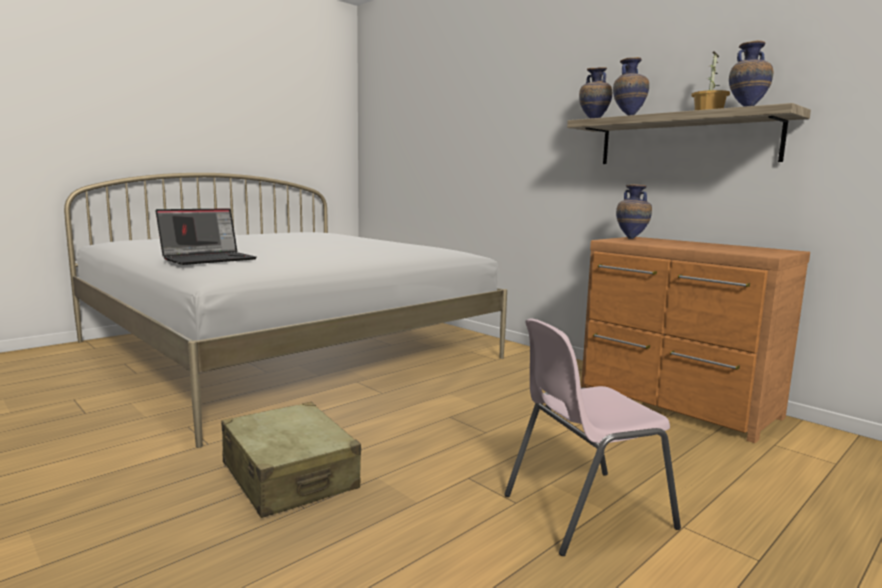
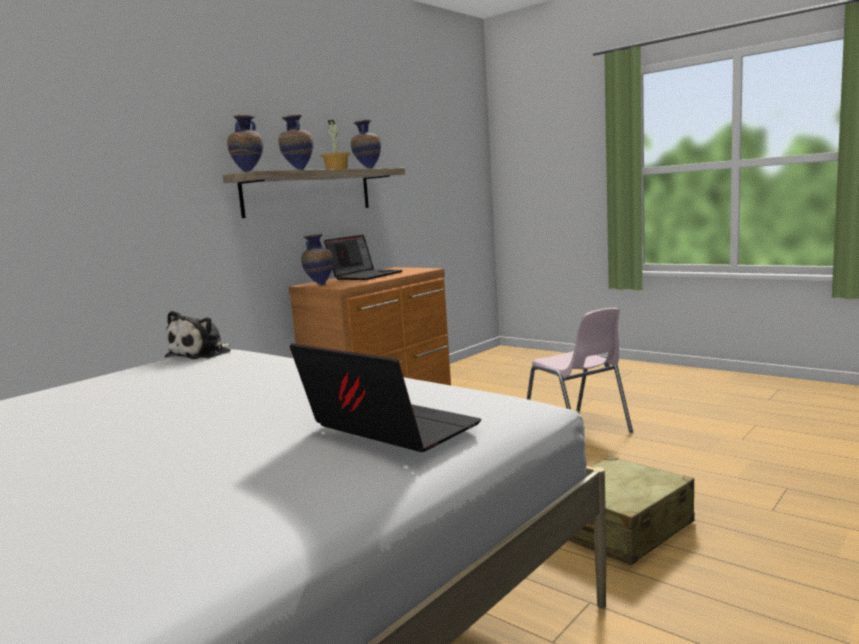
camera: 95 degrees left, 0 degrees up
(447, 250) = (202, 354): none -> plush toy
(702, 244) = (366, 276): none -> laptop

